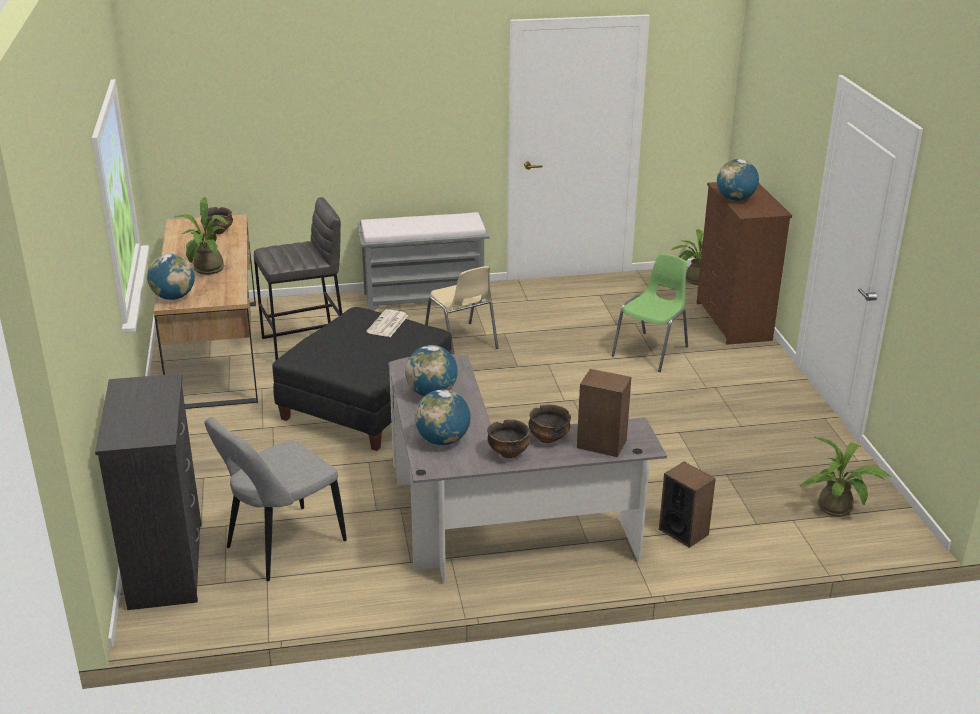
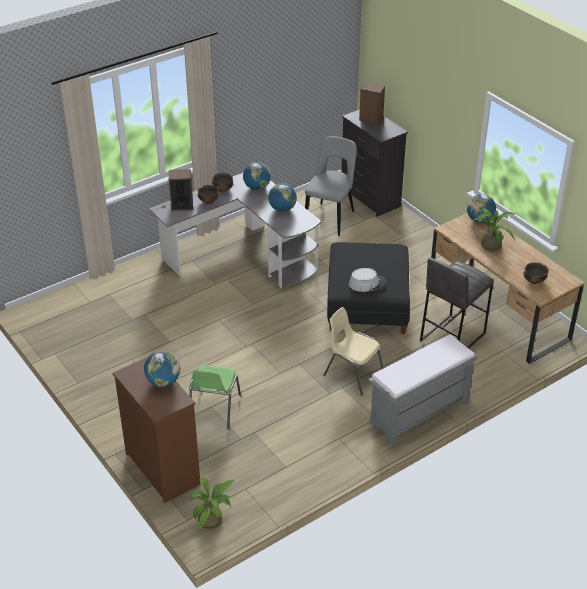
camera: 155 degrees right, 10 degrees up
(387, 324) = (367, 283): newspaper -> grey hat
(683, 531) = (145, 279): speaker -> speaker (371, 119)
(839, 510) = (65, 315): potted plant -> none

